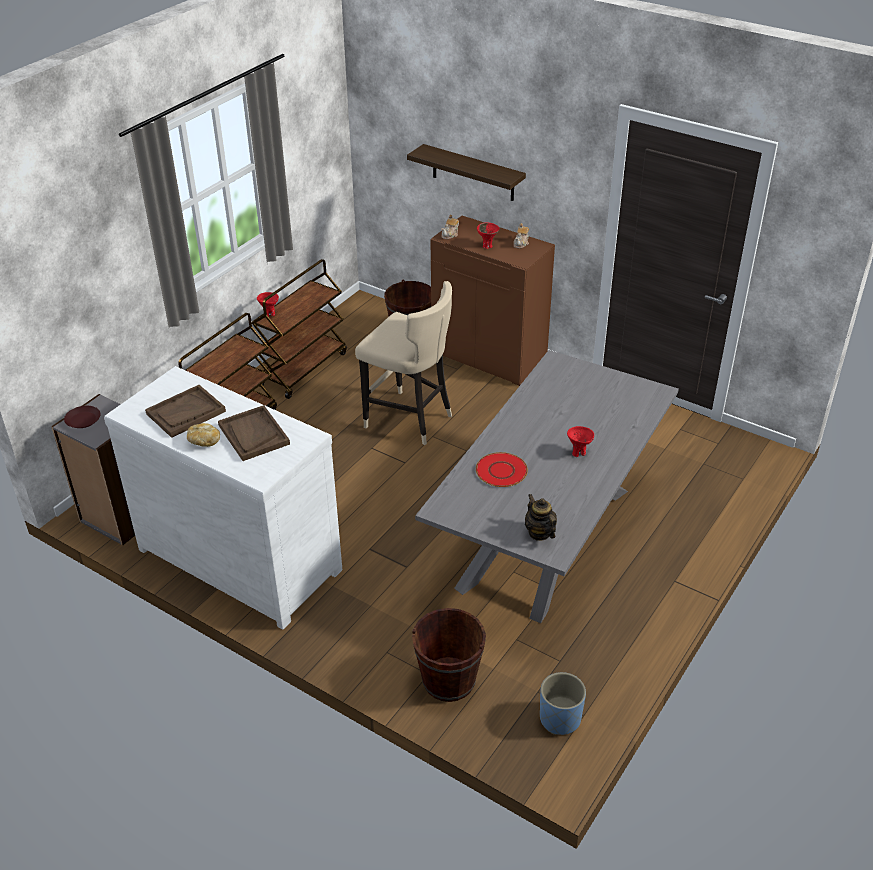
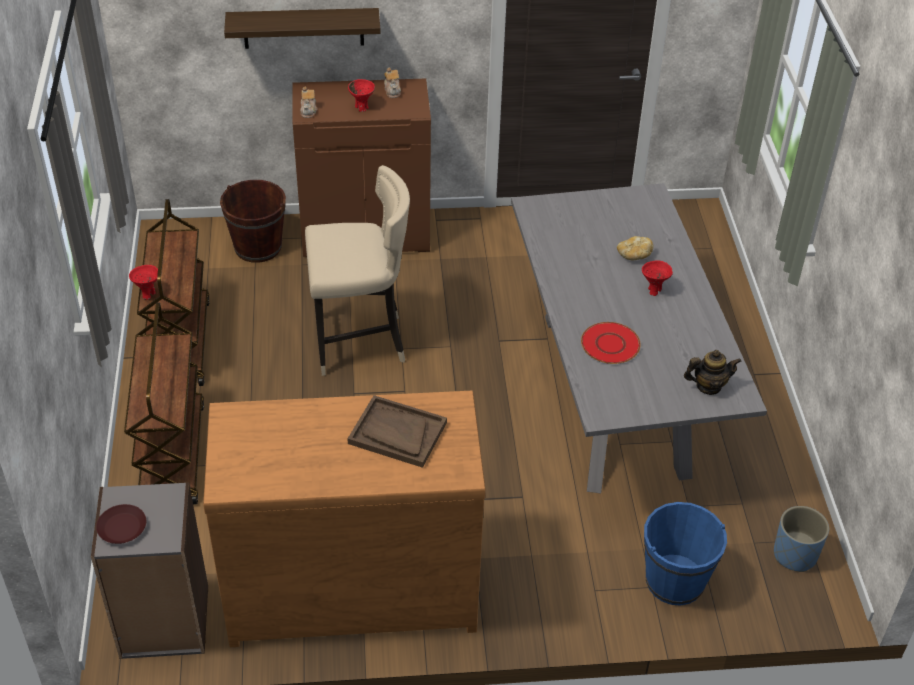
camera: 40 degrees left, 5 degrees up
(186, 413) = (294, 449): brown tray -> none
(204, 441) = (354, 469): bread -> bread (634, 255)
(241, 557) = (351, 585): white dresser -> brown dresser
(448, 680) = (674, 581): brown bucket -> blue bucket
(539, 533) = (708, 386): teapot -> teapot turned 150 degrees clockwise

